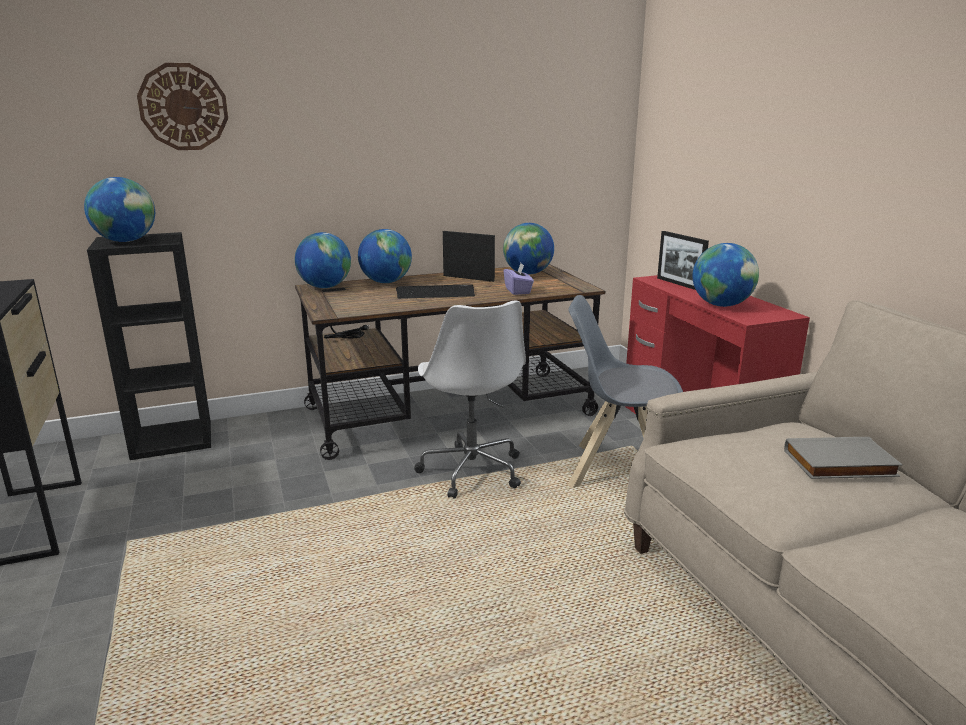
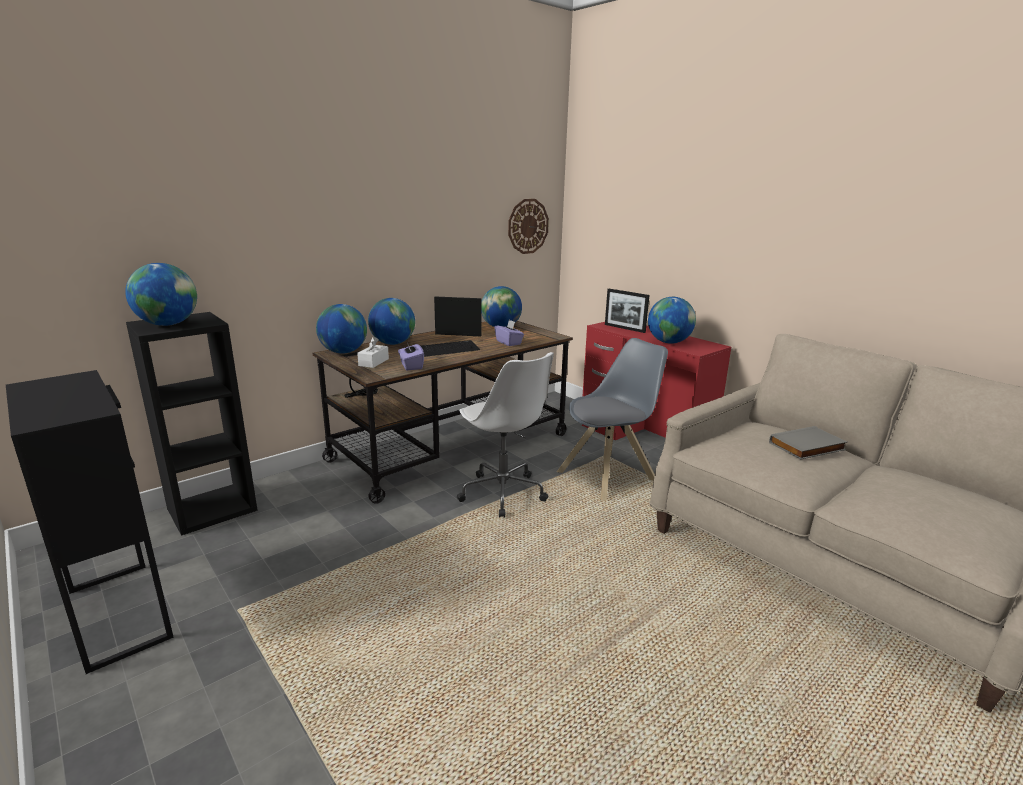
camera: 20 degrees left, 0 degrees up
(183, 107) = (209, 193): wall clock -> wall clock (528, 226)
(344, 300) = (373, 362): none -> white tissue box
(378, 307) = (411, 366): none -> purple tissue box
(618, 470) = (608, 475): grey chair -> grey chair turned 150 degrees clockwise

